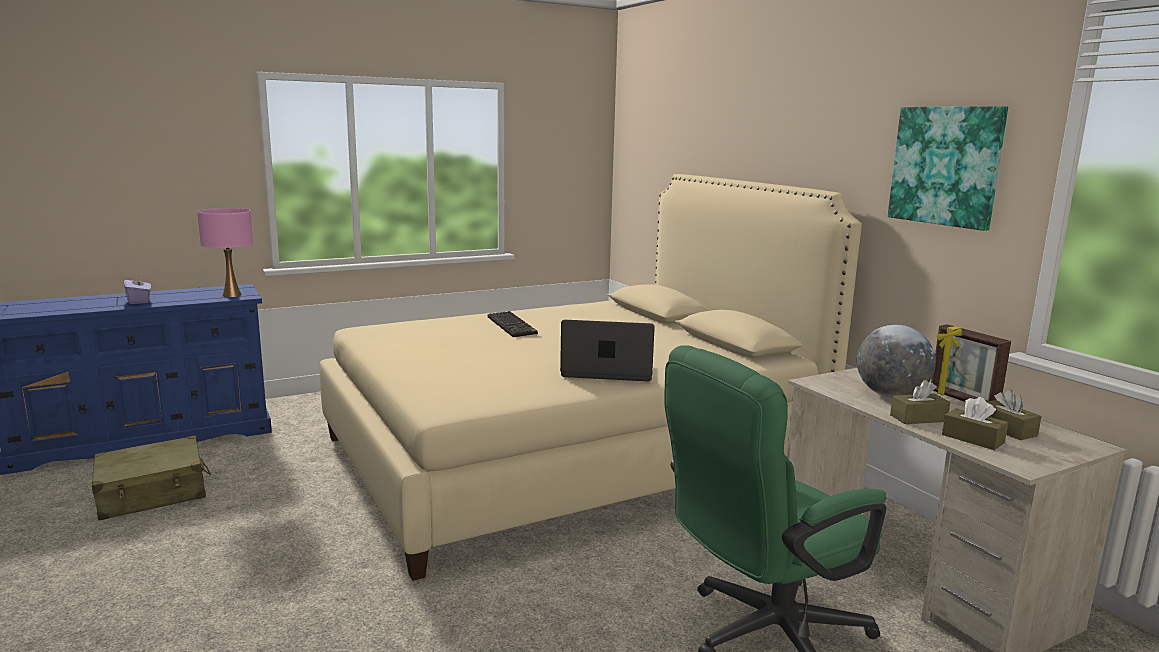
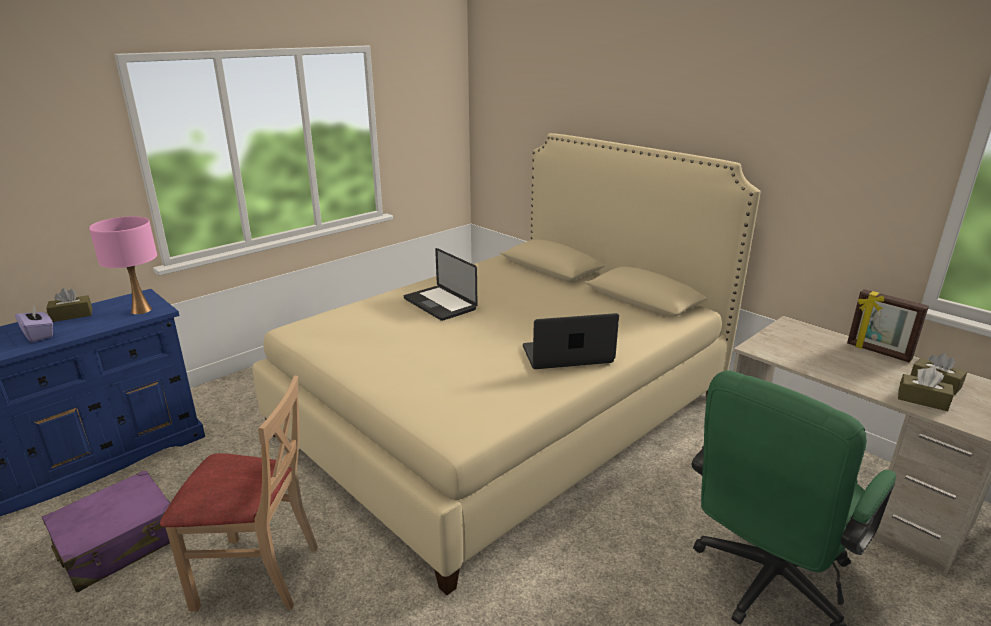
camera: 15 degrees left, 10 degrees up
(153, 493) = (119, 542): beige suitcase -> purple suitcase
(252, 535) = (257, 574): none -> beige chair
(513, 325) = (439, 304): keyboard -> laptop
(890, 395) = (824, 355): globe -> none
(918, 418) = (866, 381): brown tissue box -> brown tissue box (72, 315)
(946, 166) = (849, 144): picture -> none

